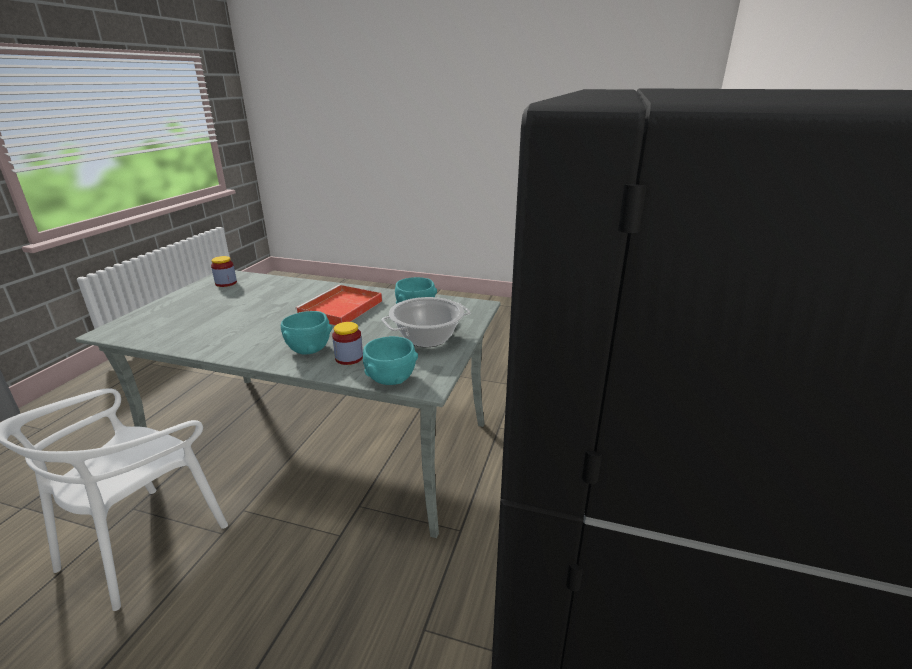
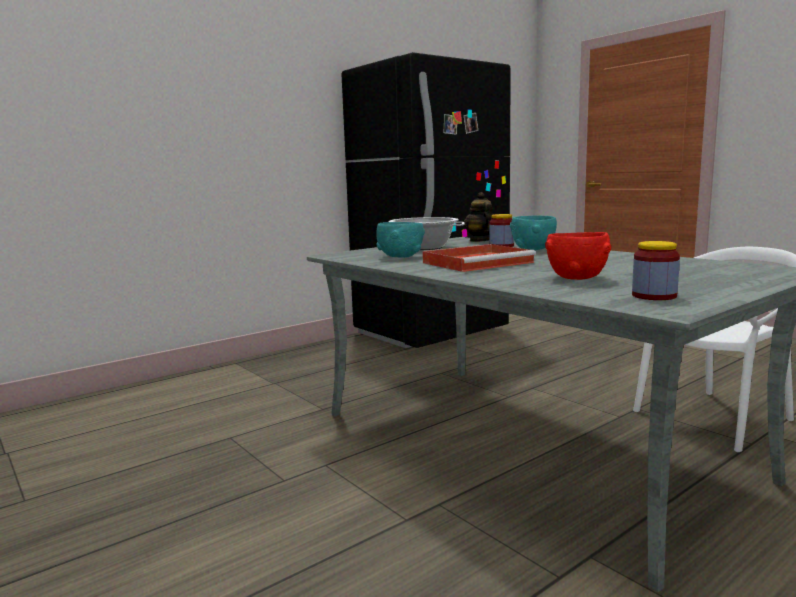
camera: 145 degrees left, 15 degrees down
(263, 295) = (577, 278): none -> red bowl
(391, 380) = (480, 240): turquoise bowl -> teapot

